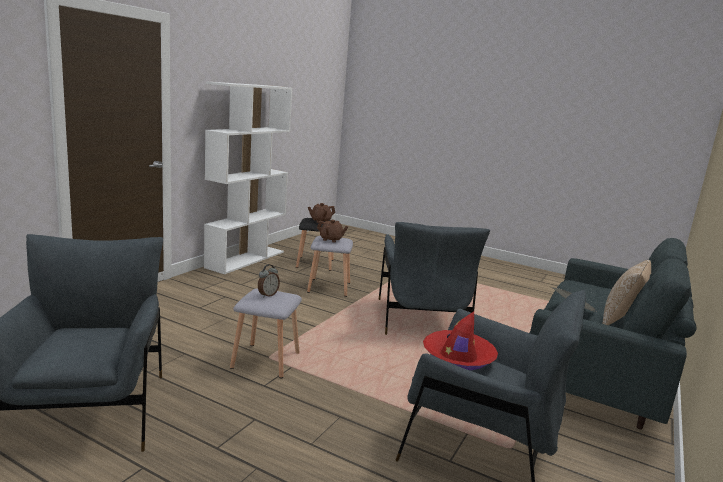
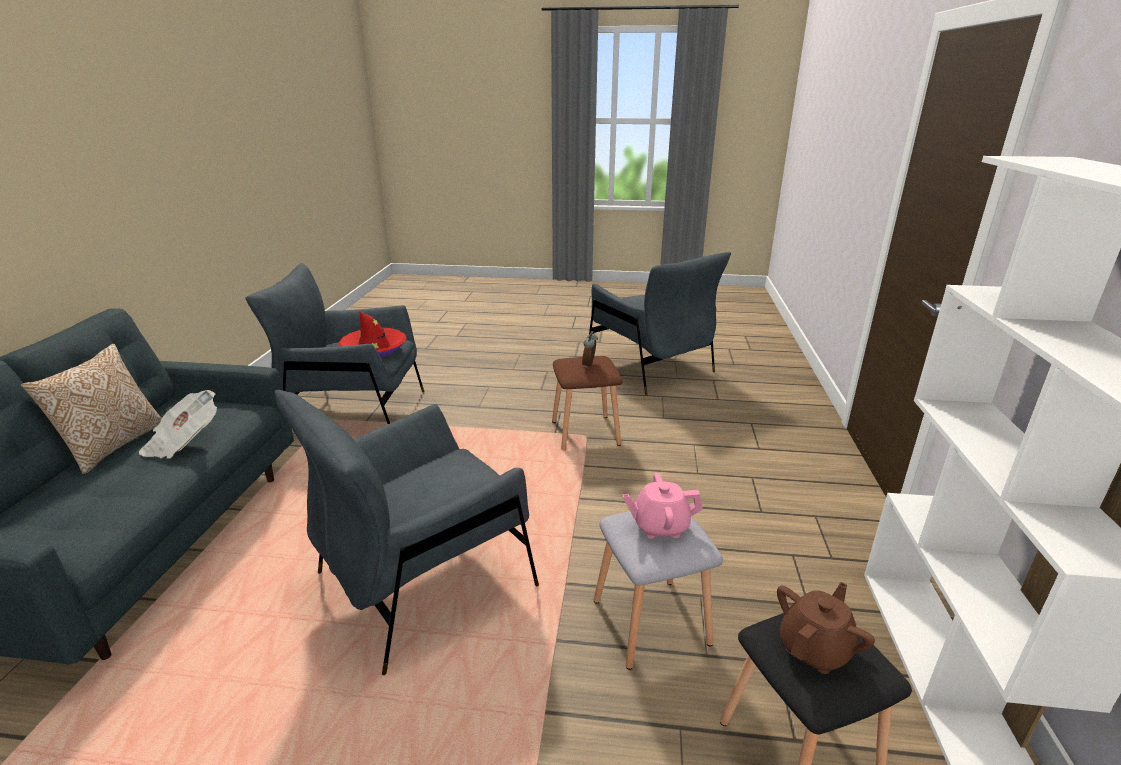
camera: 160 degrees right, 10 degrees up
(265, 360) = (586, 433): grey stool -> brown stool
(331, 239) = (660, 526): brown teapot -> pink teapot
(421, 319) = (424, 581): grey armchair -> grey armchair turned 105 degrees counterclockwise

